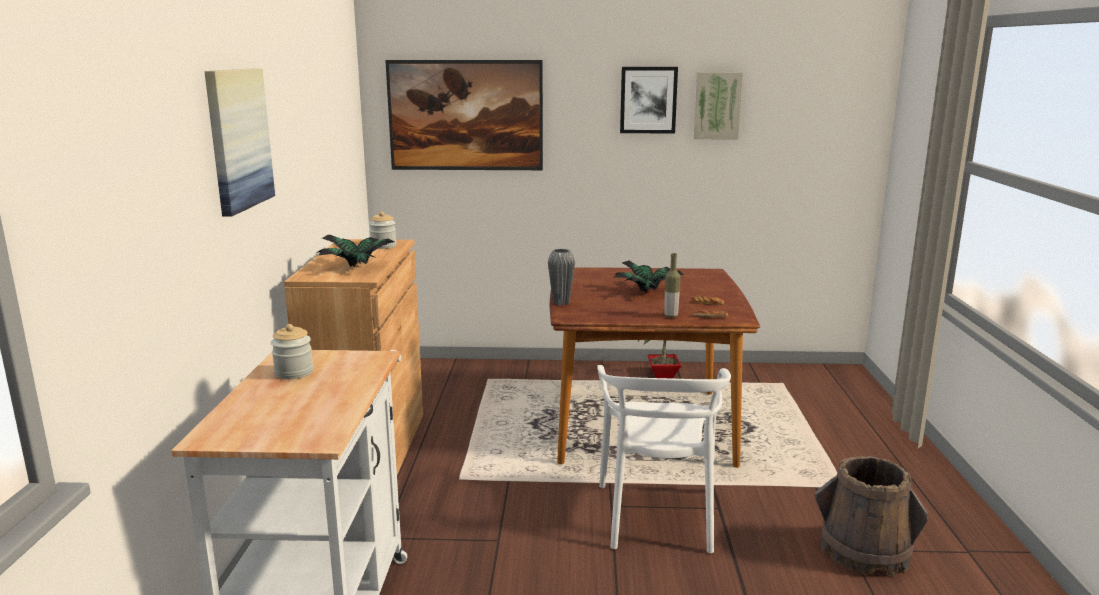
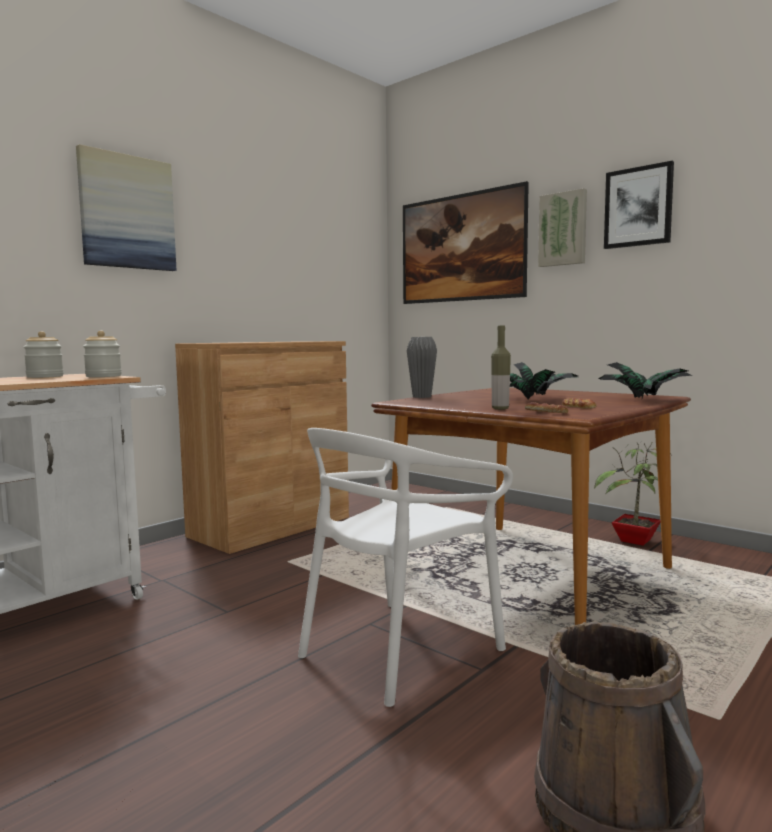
camera: 40 degrees right, 10 degrees down
(359, 267) = (245, 342): potted plant -> potted plant (645, 400)
(383, 246) = (308, 341): jar -> jar (103, 376)
(717, 105) = (727, 201): picture -> picture (563, 229)

